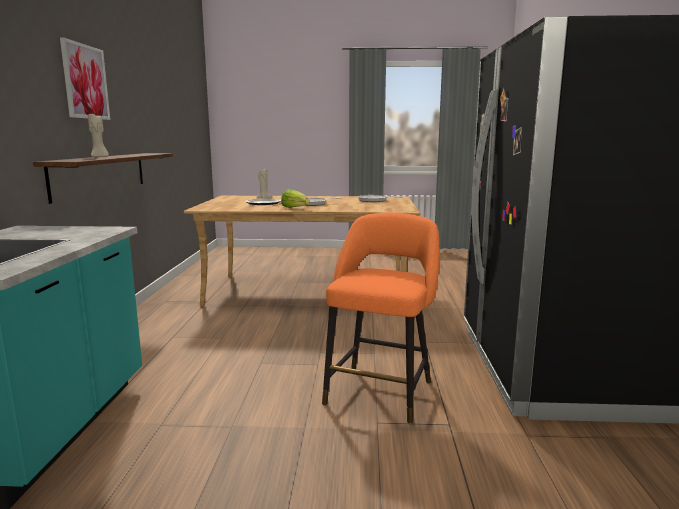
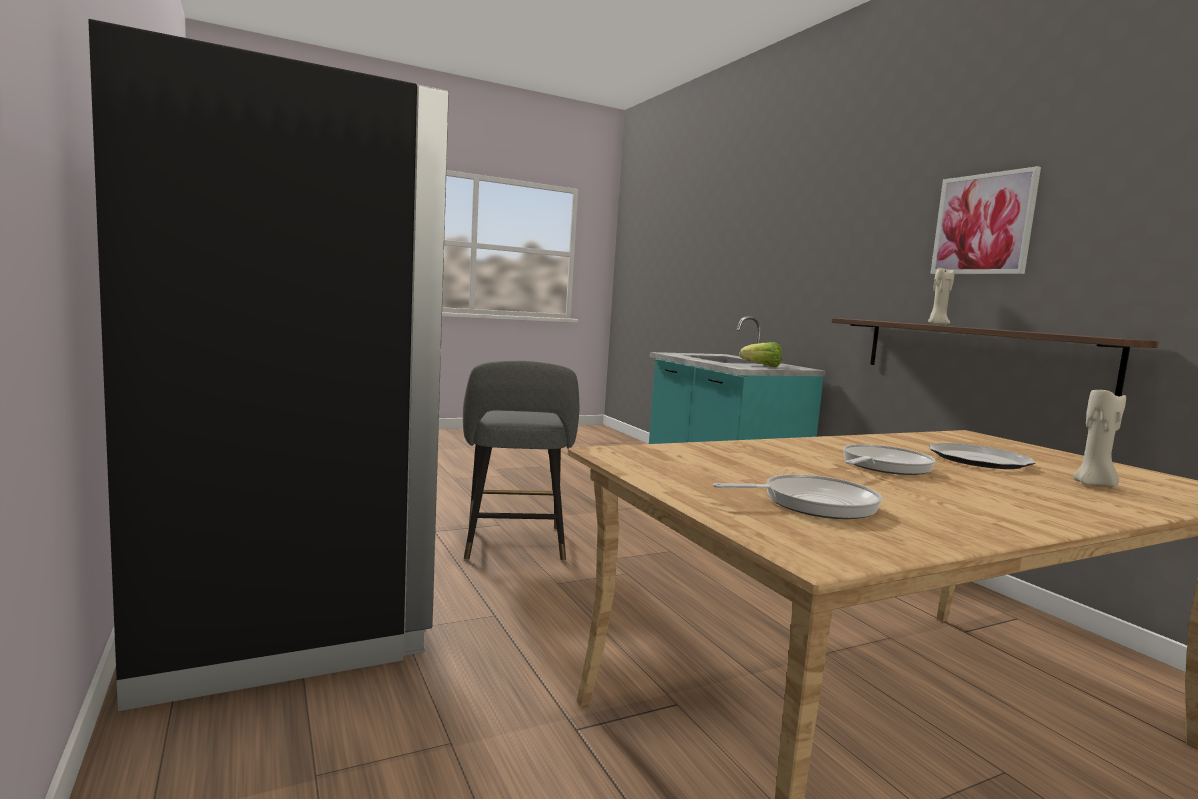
camera: 150 degrees right, 5 degrees down
(294, 208) = (843, 444): lettuce -> lettuce (762, 366)
(380, 390) = (514, 546): orange stool -> grey stool

